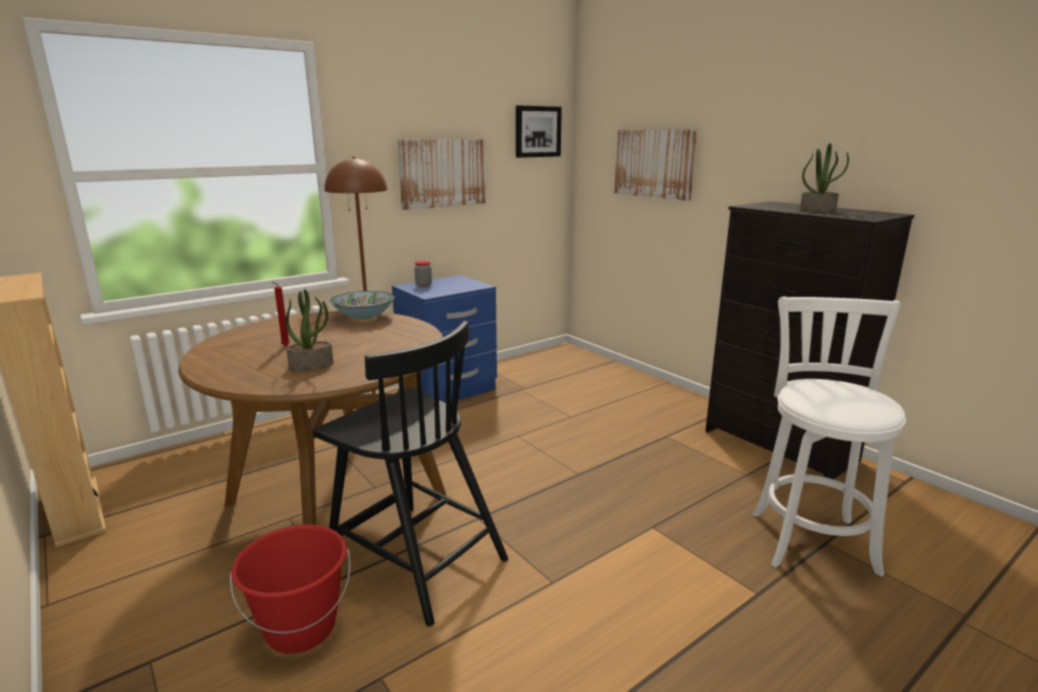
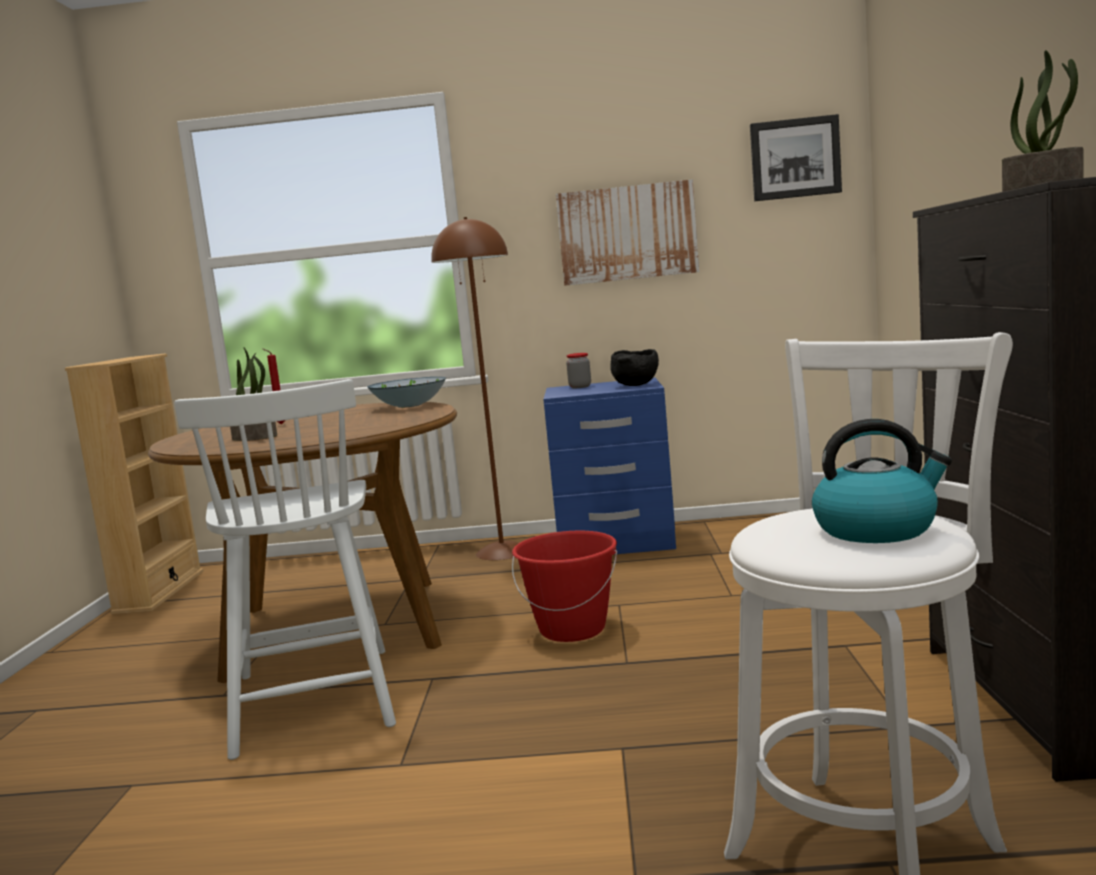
camera: 40 degrees right, 10 degrees down
(301, 628) = (146, 723): red bucket -> red bucket (572, 629)
(415, 559) = (314, 698): black chair -> white chair
(468, 284) = (636, 385): none -> black bowl
(654, 163) = (941, 173): picture -> none
(859, 396) = (877, 529): none -> kettle

